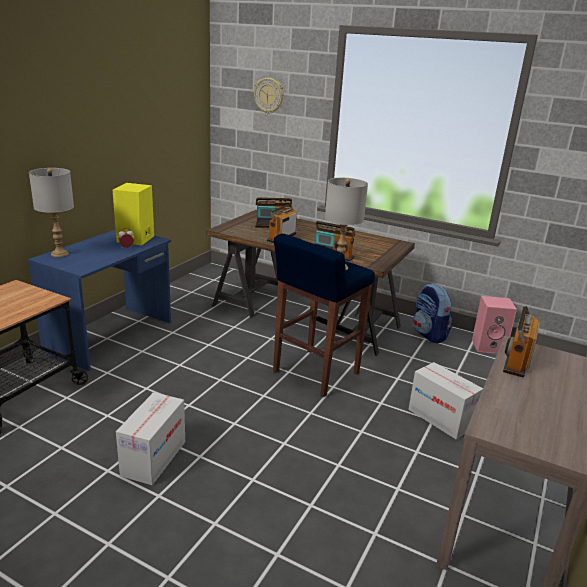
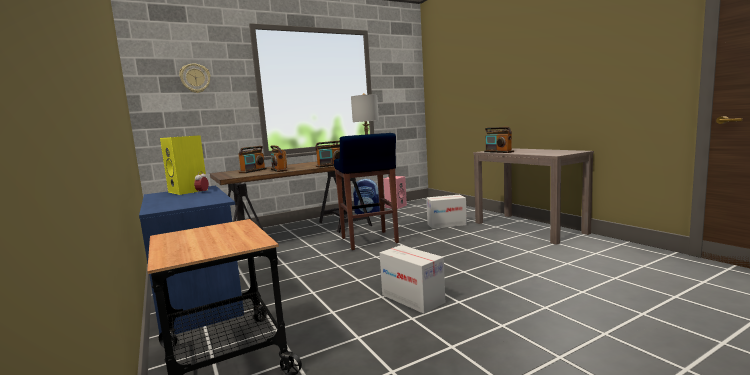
camera: 55 degrees left, 15 degrees down
(59, 254) = (158, 206): grey table lamp -> none

